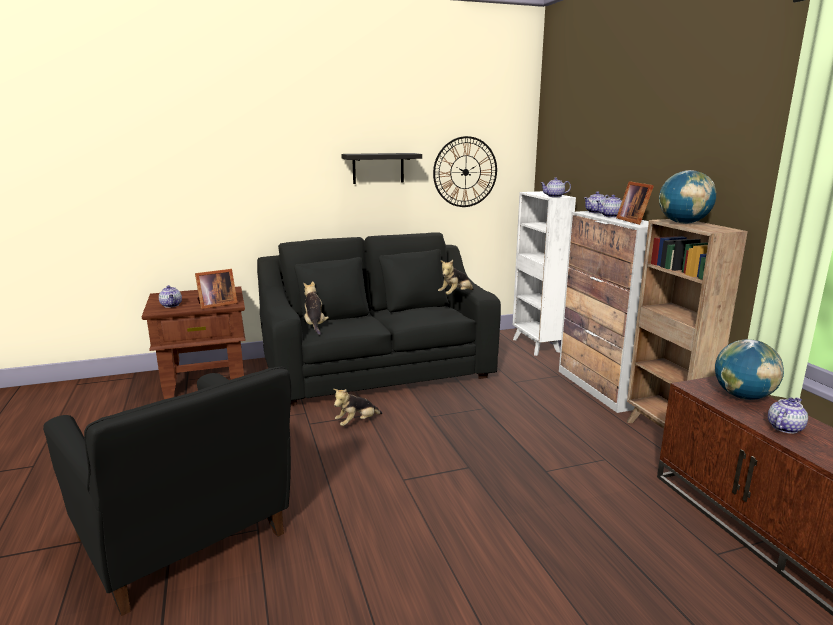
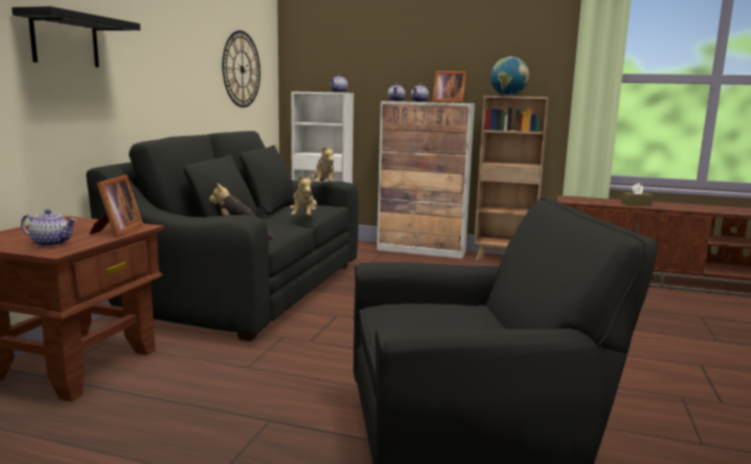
camera: 55 degrees left, 5 degrees down
(357, 423) = (344, 323): plush toy -> plush toy (304, 218)
(378, 168) = (184, 55): black shelf -> black shelf (65, 40)
(743, 397) = (592, 199): globe -> none
(784, 427) = (636, 204): teapot -> brown tissue box

